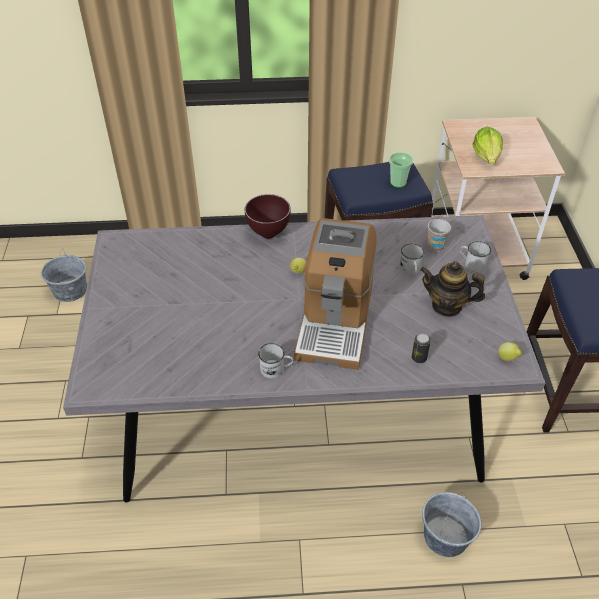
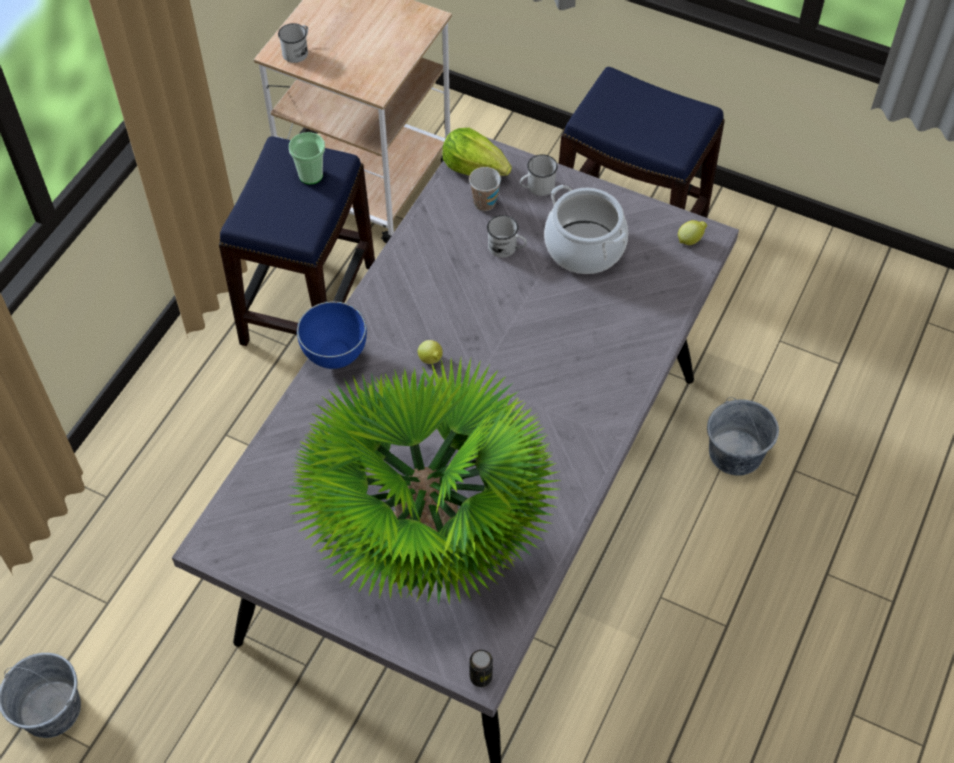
camera: 60 degrees left, 10 degrees up
(172, 323) = (427, 534): none -> potted plant
(268, 233) = (333, 357): brown bowl -> blue bowl
(276, 369) = (574, 457): white mug -> white mug (298, 51)
(335, 321) = (538, 363): coffee machine -> none
(419, 358) = (642, 315): can -> can (481, 677)
(447, 306) = (584, 247): teapot -> cooking pot
(487, 157) = (365, 62): lettuce -> lettuce (475, 167)

